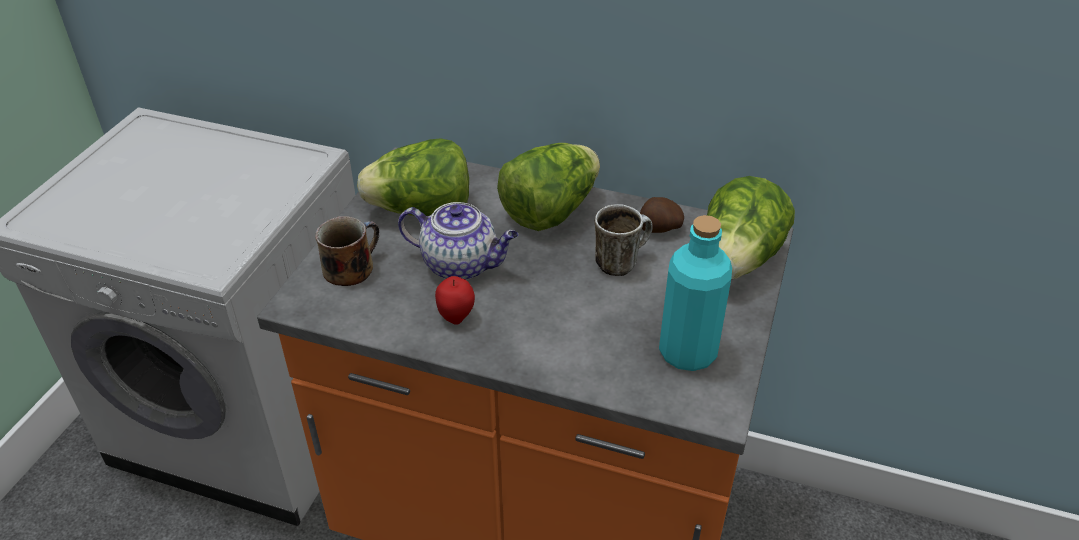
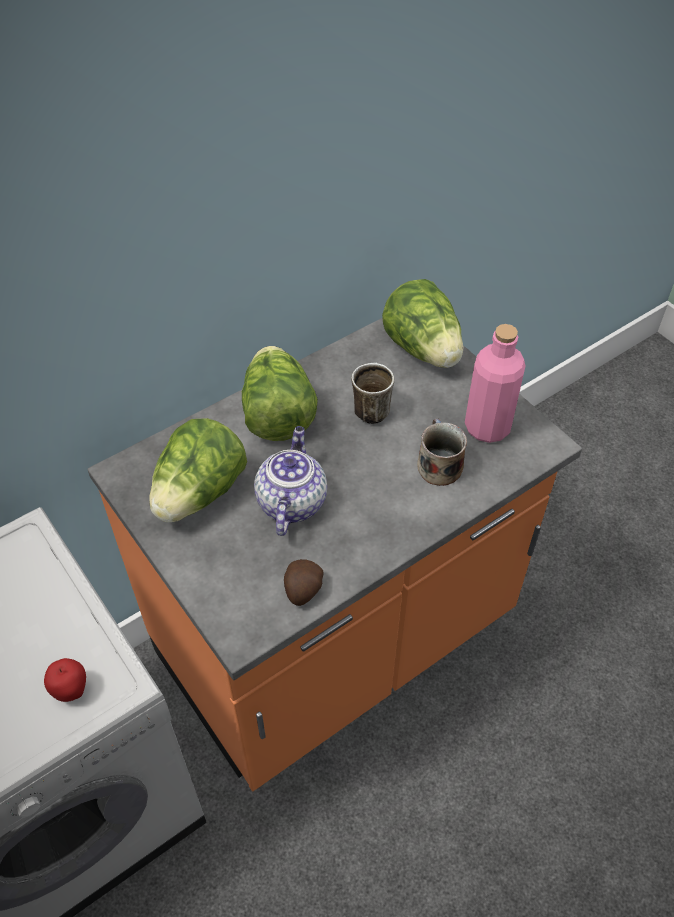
camera: 55 degrees left, 10 degrees up
(350, 267) = (228, 576): mug -> mug (438, 465)
(456, 317) = (348, 535): apple -> apple (71, 690)
(461, 265) = (291, 501): teapot -> teapot turned 45 degrees counterclockwise
(659, 229) = (354, 367): potato -> potato (302, 590)
(687, 352) = (487, 427): turquoise bottle -> pink bottle

